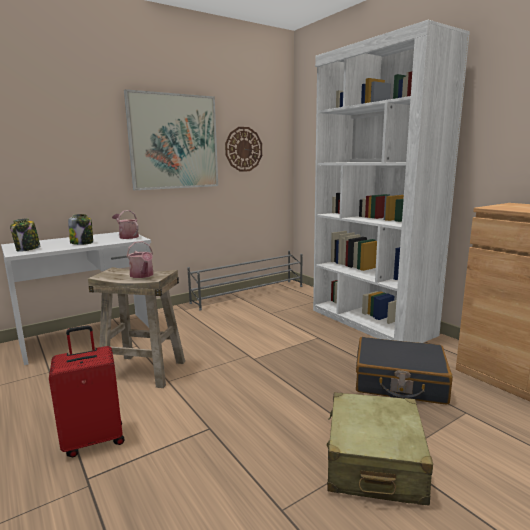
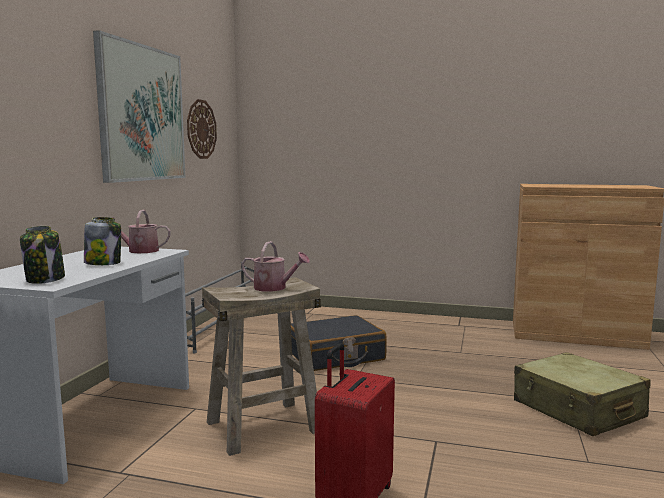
camera: 40 degrees left, 5 degrees down
(370, 322) = (395, 322): white bookcase -> none
(399, 382) = (498, 357): black suitcase -> black suitcase (335, 356)

